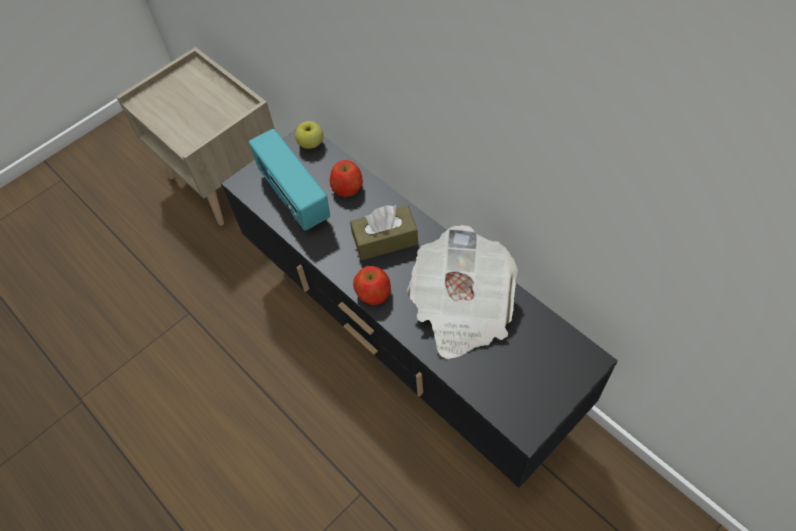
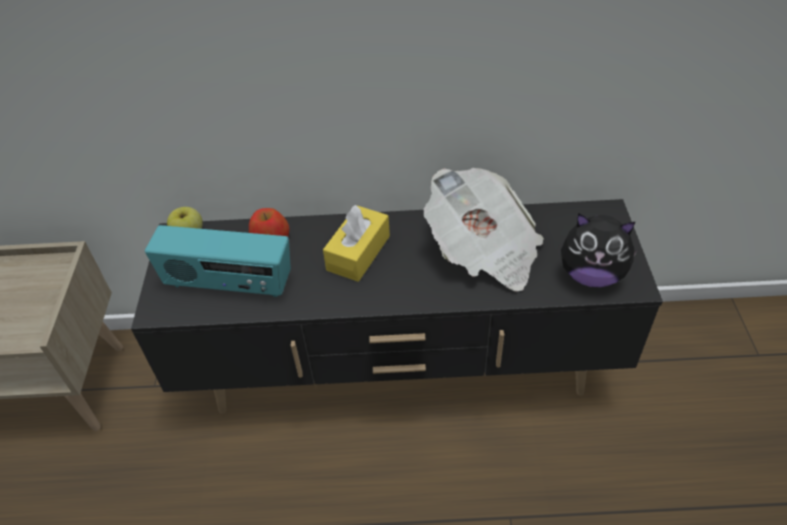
camera: 50 degrees left, 10 degrees down
(373, 292) = (402, 295): apple -> none
(385, 240) = (358, 253): brown tissue box -> yellow tissue box
(507, 392) = (591, 275): none -> plush toy

